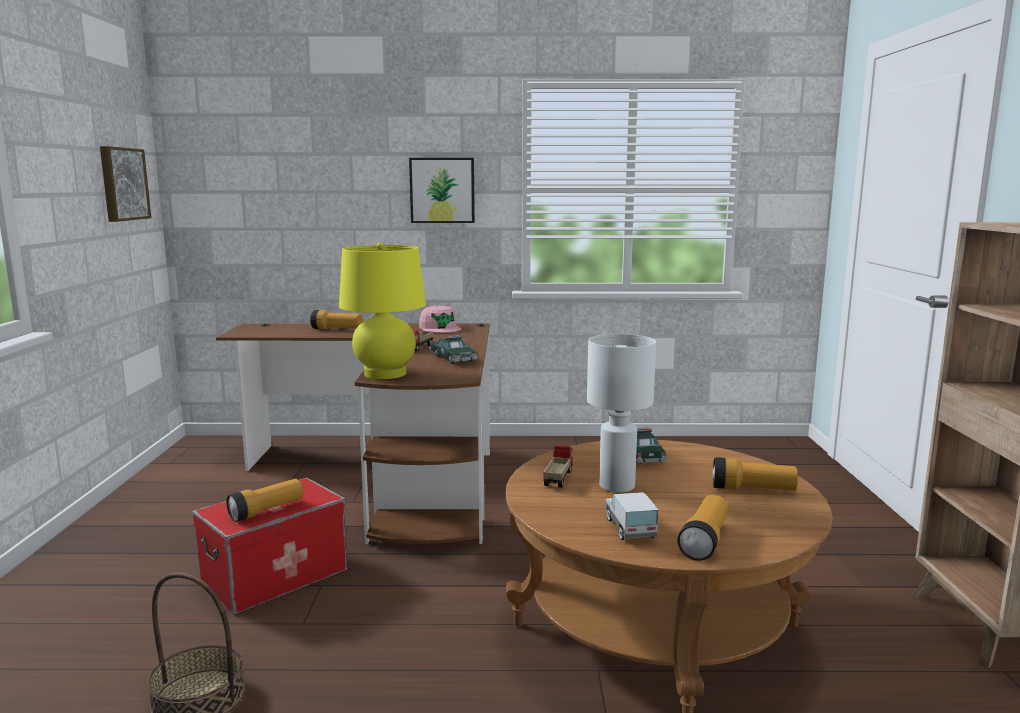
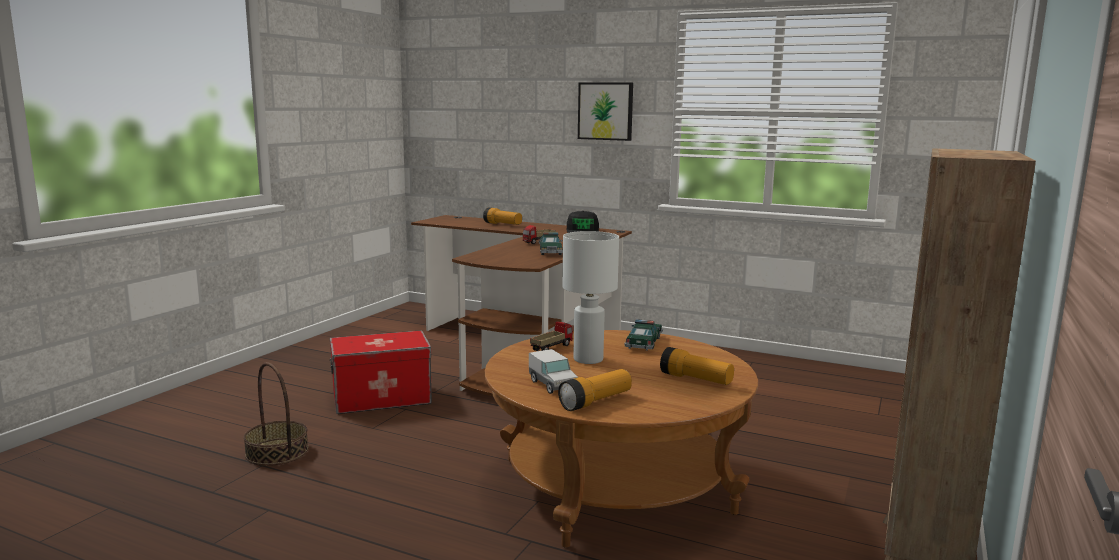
camera: 25 degrees right, 0 degrees up
(122, 184) = (364, 102): picture -> none
(267, 511) = (372, 345): flashlight -> none
(385, 374) = (481, 256): yellow table lamp -> none
(440, 328) = (583, 230): pink cap -> black cap
(630, 529) = (552, 385): toy truck -> toy truck turned 135 degrees clockwise

